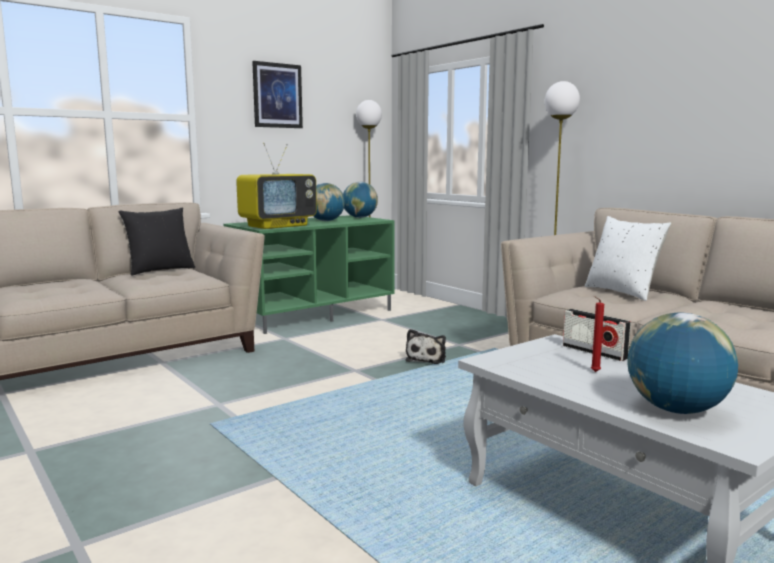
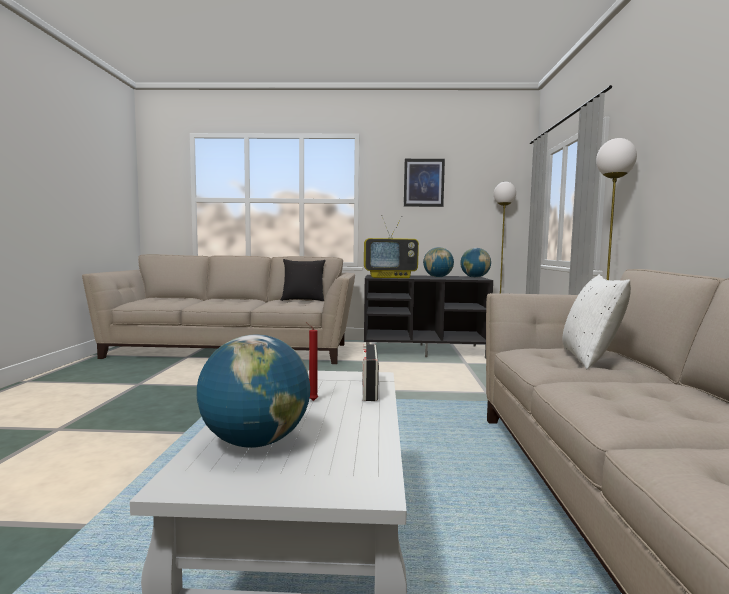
camera: 40 degrees right, 5 degrees down
(313, 314) = (424, 350): green tv stand -> black tv stand
(427, 359) = (436, 395): plush toy -> none

